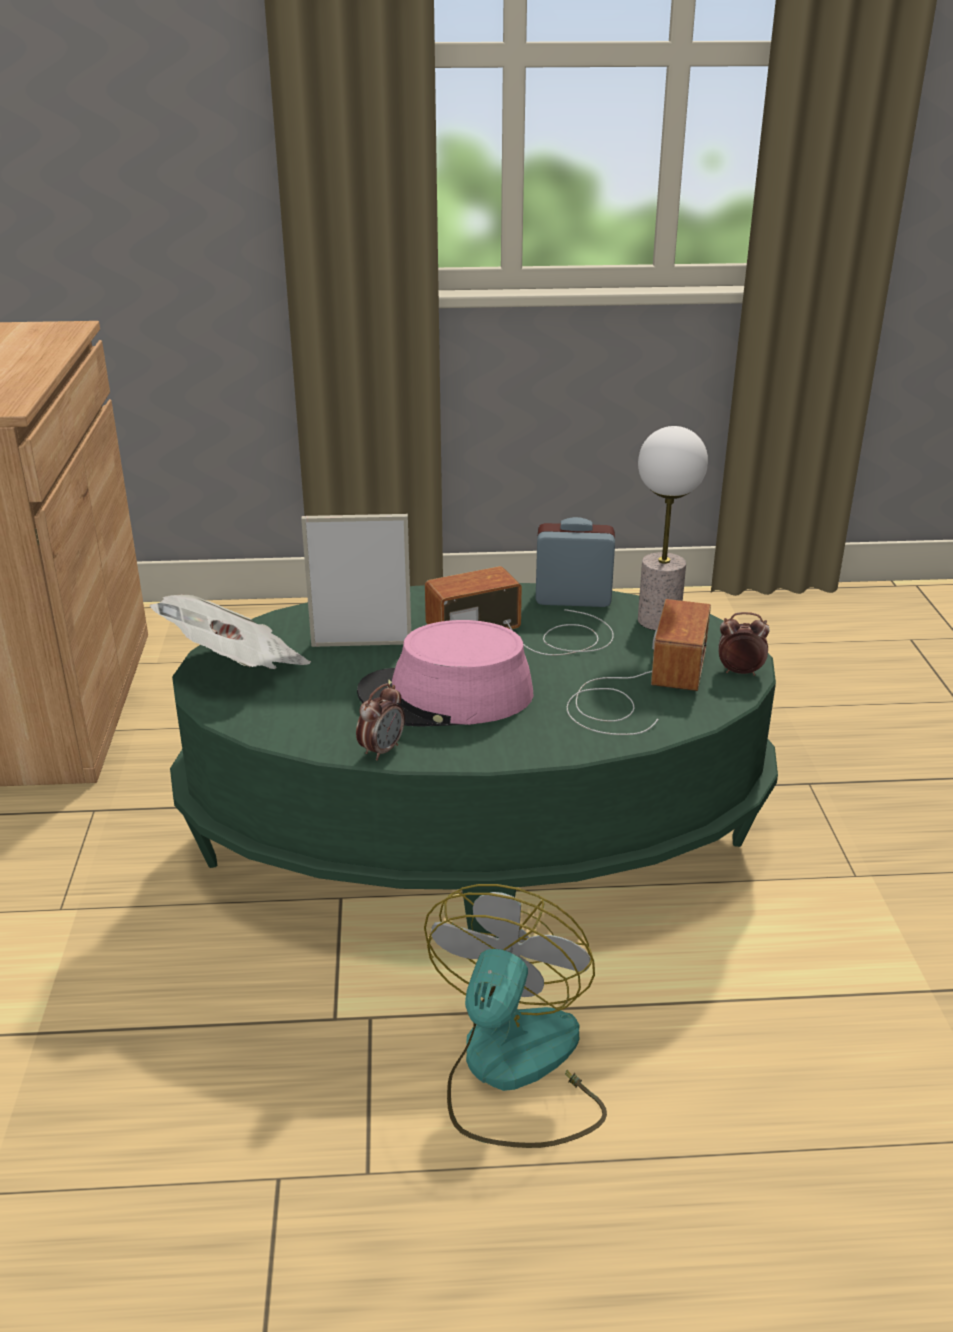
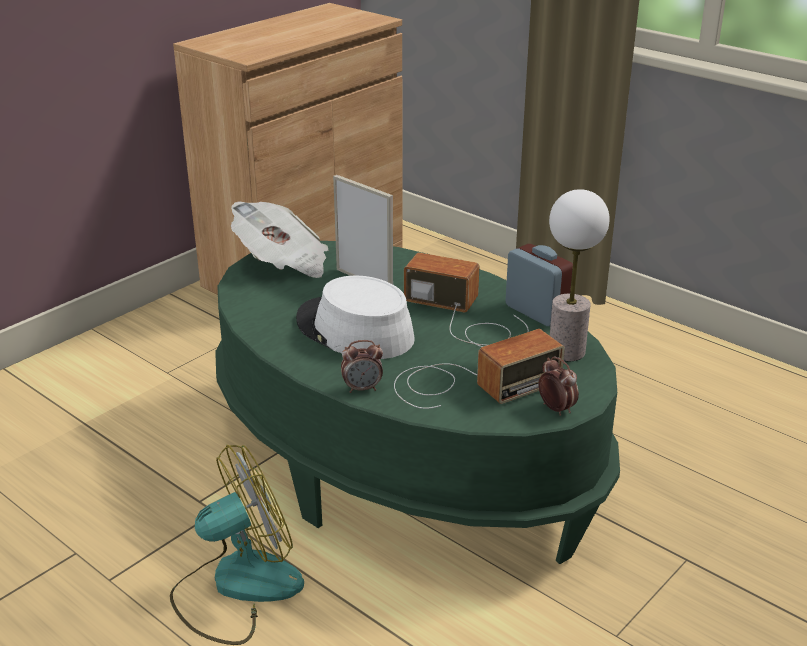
camera: 45 degrees right, 0 degrees up
(382, 750) = (271, 340): alarm clock -> alarm clock (362, 388)
(446, 696) = (354, 330): pink hat -> white hat

